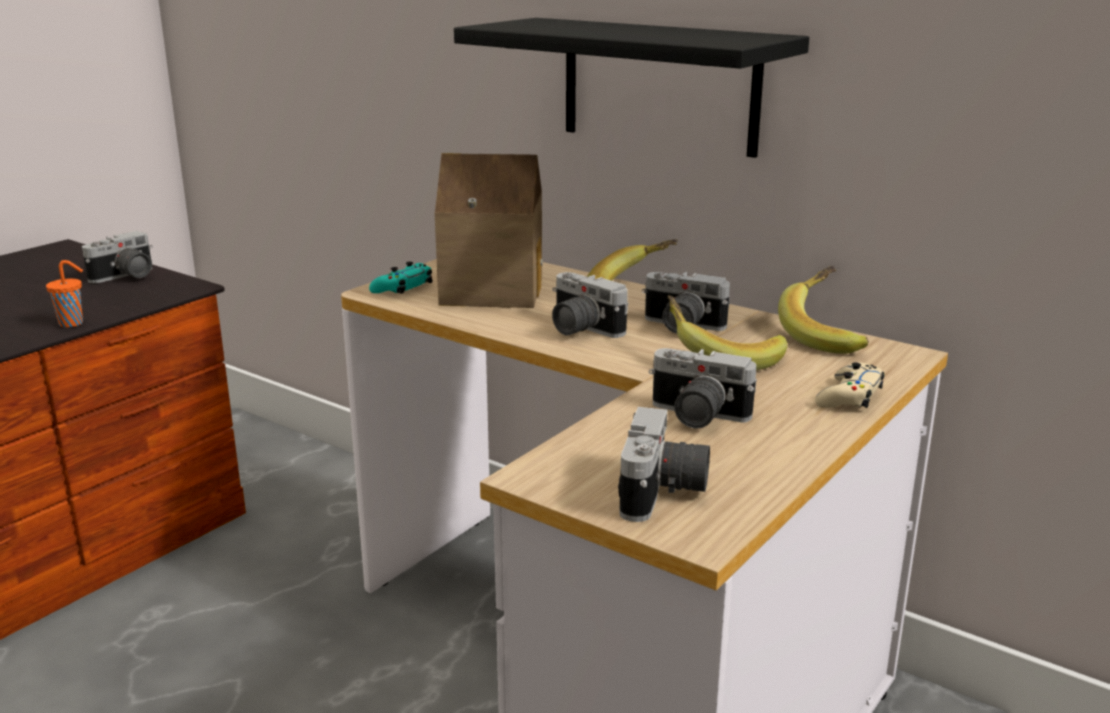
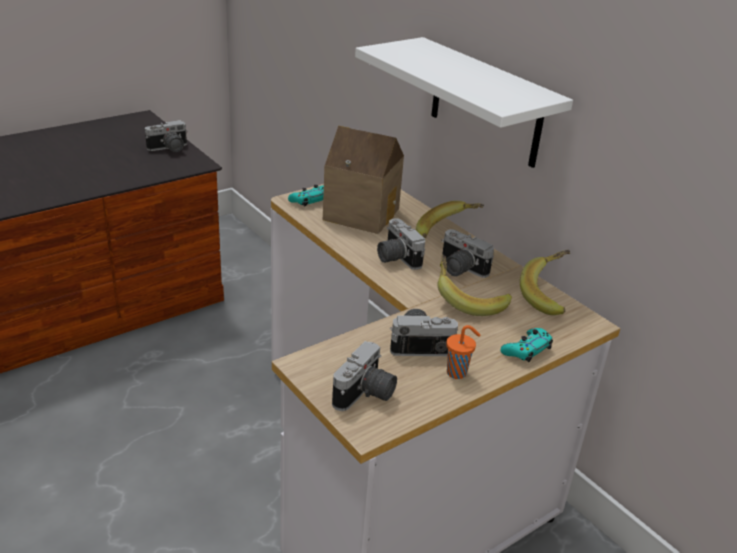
camera: 15 degrees right, 10 degrees up
(73, 323) = (125, 182): orange cup -> orange cup (458, 373)
(659, 85) = (486, 103): black shelf -> white shelf
(695, 417) = (420, 343): camera -> camera turned 135 degrees clockwise
(849, 397) = (526, 350): beige game controller -> turquoise game controller

